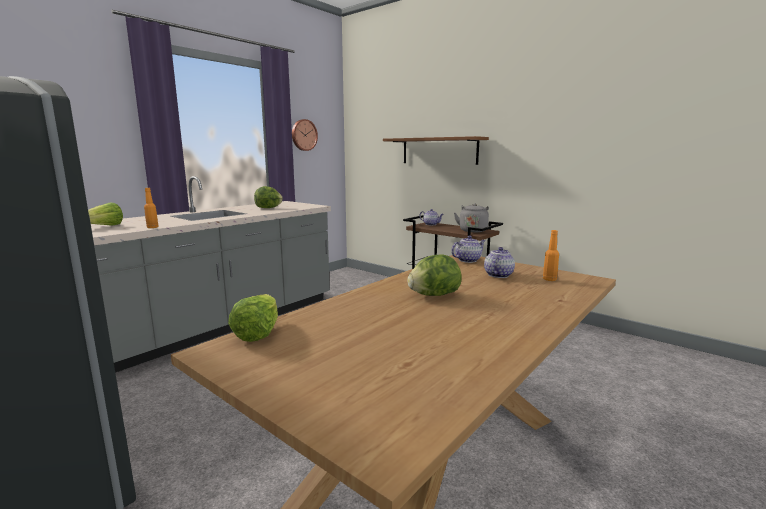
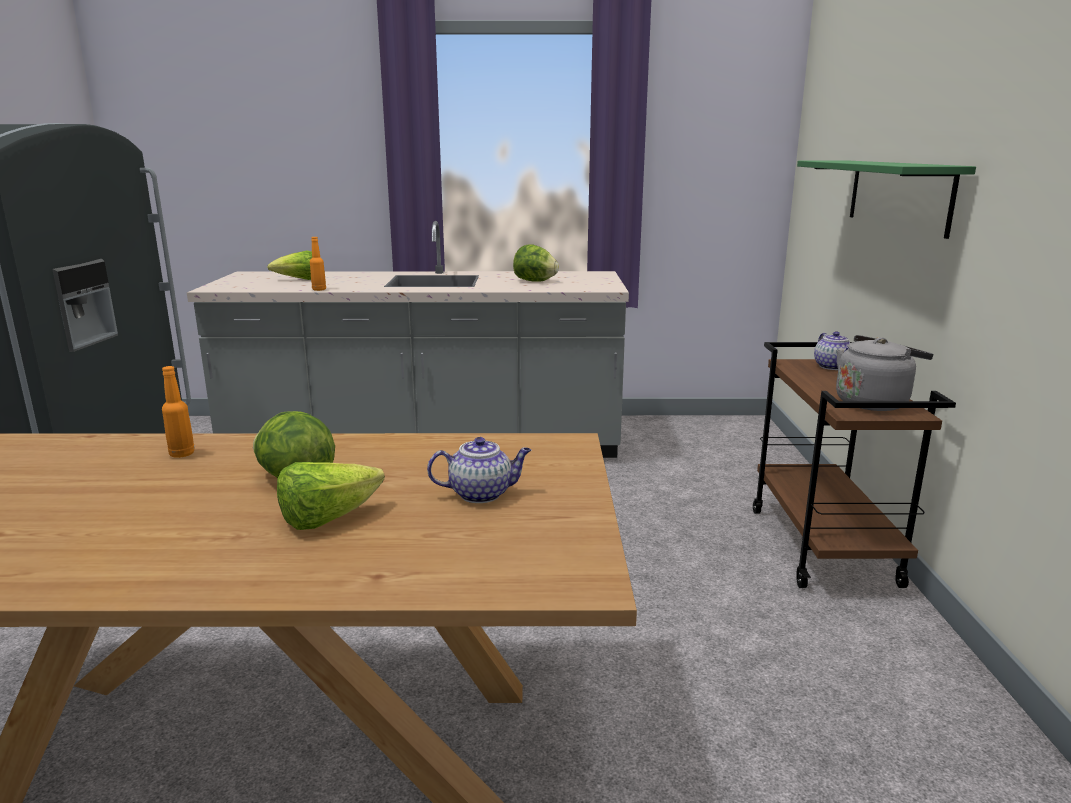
camera: 50 degrees right, 5 degrees up
(258, 333) = (66, 442): lettuce -> lettuce (328, 519)
(303, 135) = (687, 150): wall clock -> none
(439, 151) = (898, 195): brown shelf -> green shelf
(468, 260) = (549, 451): teapot -> none
(549, 279) = (516, 541): orange bottle -> orange bottle (182, 454)

